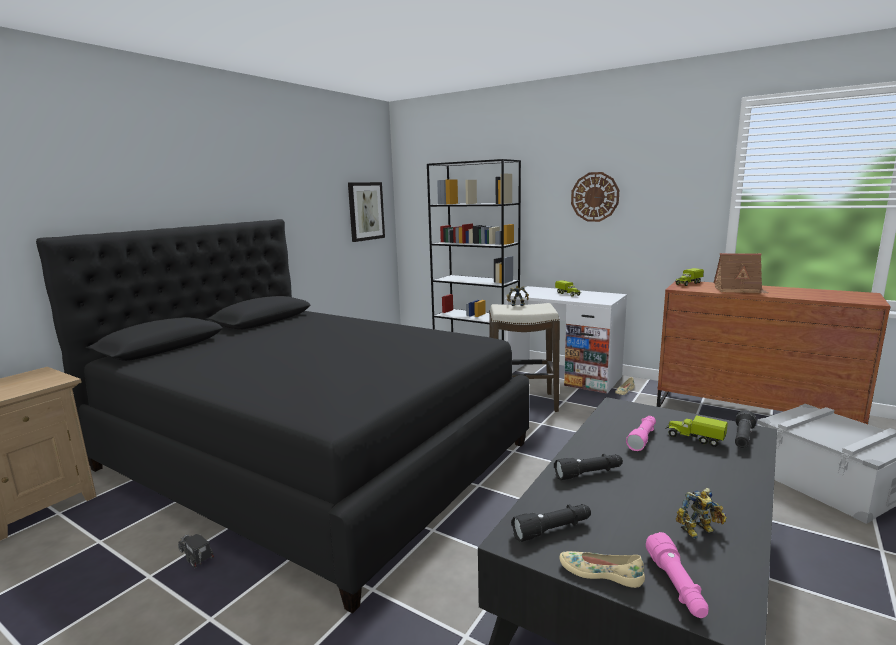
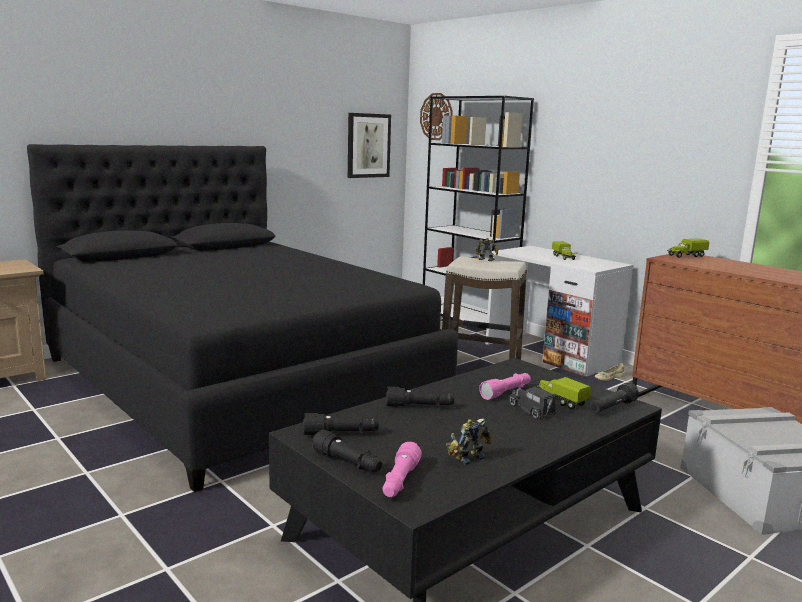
camera: 15 degrees right, 0 degrees up
(196, 556) = (99, 432): toy truck -> toy truck (533, 411)
(594, 197) = (608, 146): wall clock -> wall clock (436, 116)
(600, 572) = (348, 463): beige shoe -> black flashlight
(699, 531) = (467, 457): toy robot -> toy robot turned 150 degrees clockwise
(739, 290) = (734, 267): toy house -> none

